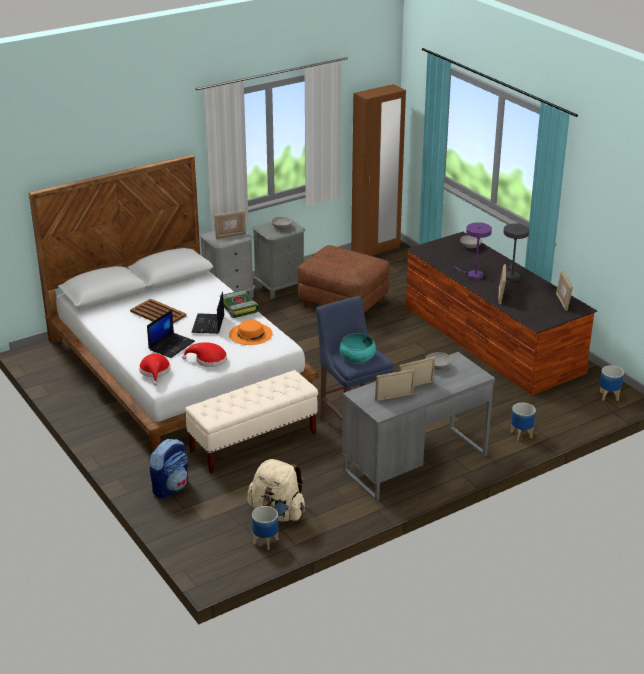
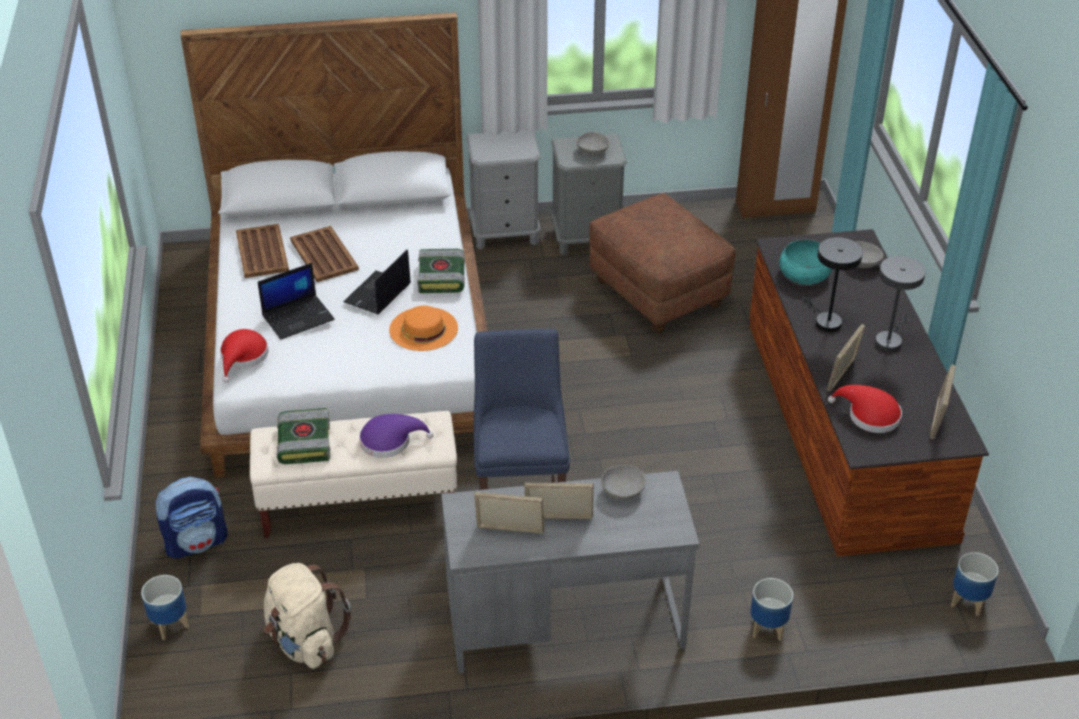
camera: 25 degrees right, 10 degrees up
(117, 320) = (262, 251): none -> brown tray
(208, 360) = (330, 358): red hat -> red hat (869, 415)
(224, 404) = (303, 442): none -> book
(230, 235) = (508, 147): picture frame -> none
(265, 541) = (253, 686): planter -> planter (170, 624)
(274, 390) = (389, 441): none -> purple hat
(357, 356) = (517, 429): turquoise bowl -> turquoise bowl (804, 273)
(472, 275) = (825, 321): purple table lamp -> black table lamp

